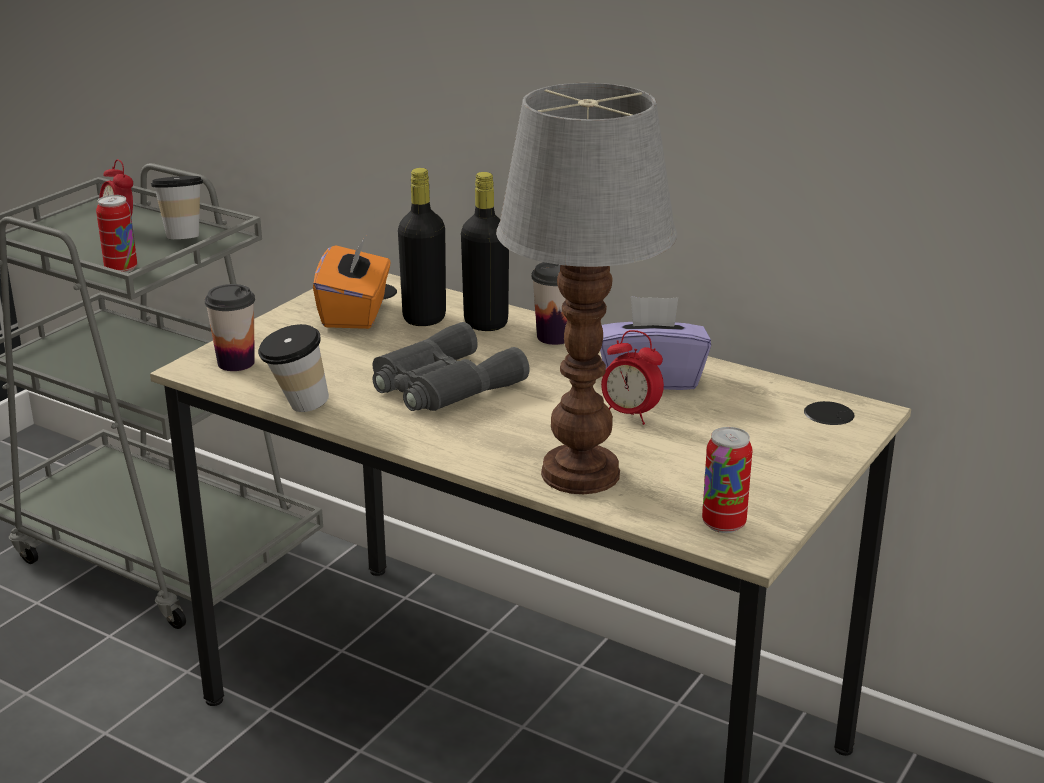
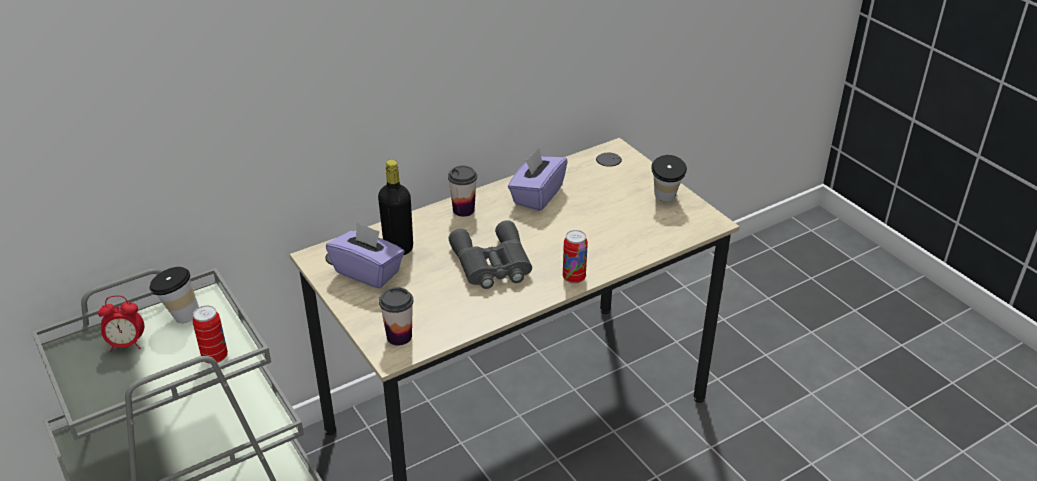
camera: 65 degrees left, 10 degrees up
(296, 407) = (480, 324): cup -> cup (665, 200)
(355, 313) = (368, 272): orange tissue box -> purple tissue box
(486, 323) = (425, 228): black bottle -> none
(583, 474) = (622, 246): table lamp -> none
(629, 415) = (572, 214): alarm clock -> none
(723, 524) = (691, 222): can -> can (574, 278)

